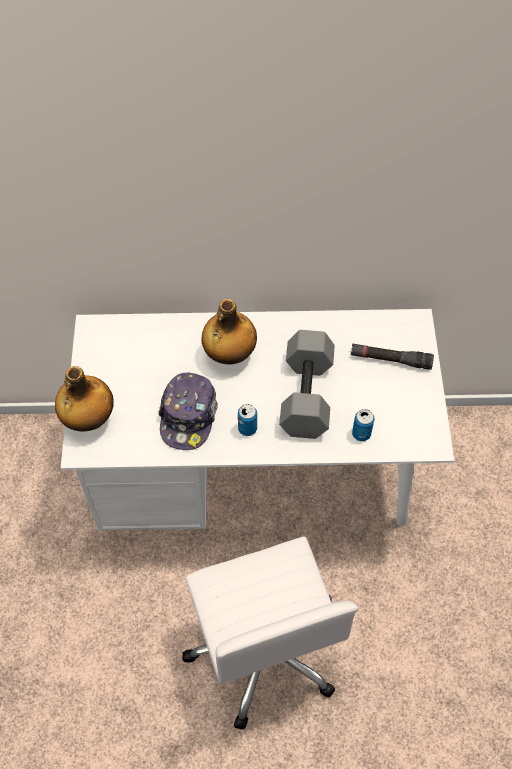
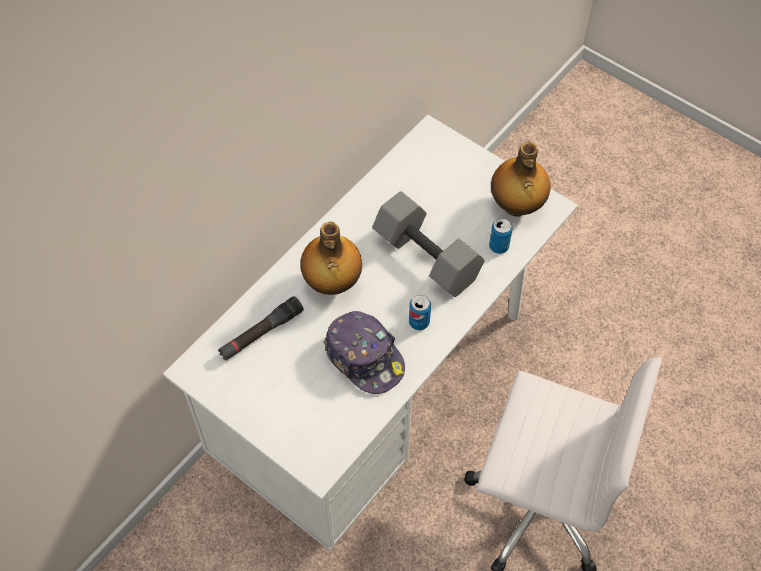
camera: 50 degrees left, 0 degrees up
(88, 419) = (291, 440): bottle -> bottle (516, 206)
(390, 360) = (449, 176): black flashlight -> black flashlight (261, 333)

